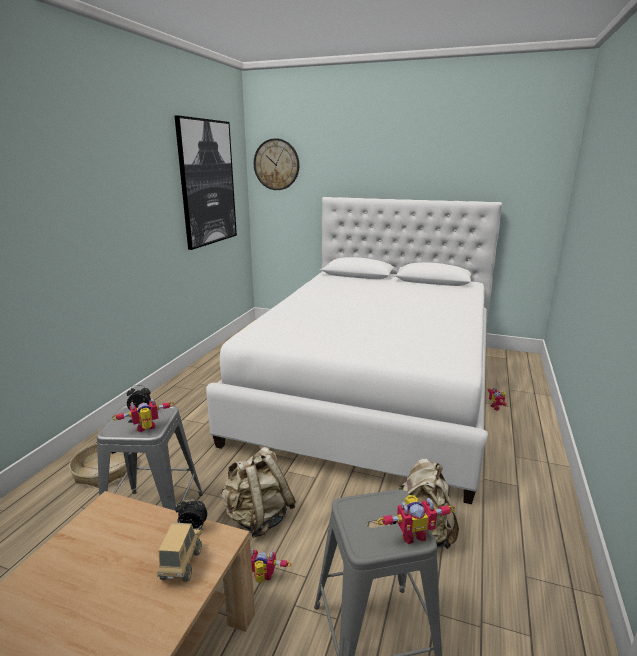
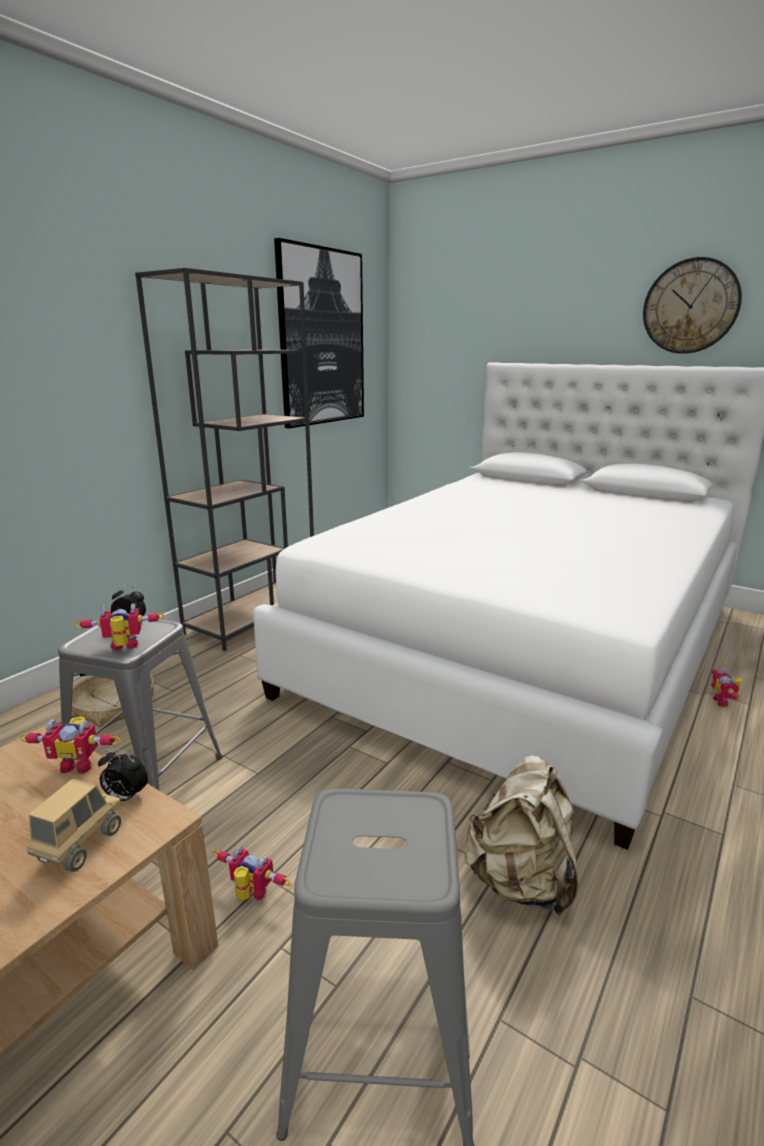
camera: 15 degrees right, 0 degrees up
(180, 390) = (253, 618): none -> bookcase
(258, 518) = (281, 805): beige backpack -> none
(276, 164) = (428, 317): wall clock -> wall clock (690, 306)
(412, 534) = (421, 872): toy robot -> toy robot (79, 764)

